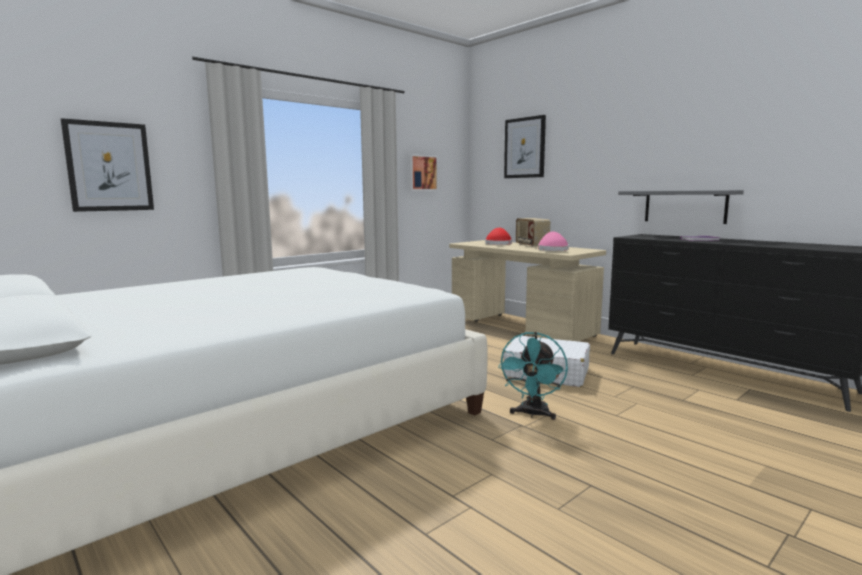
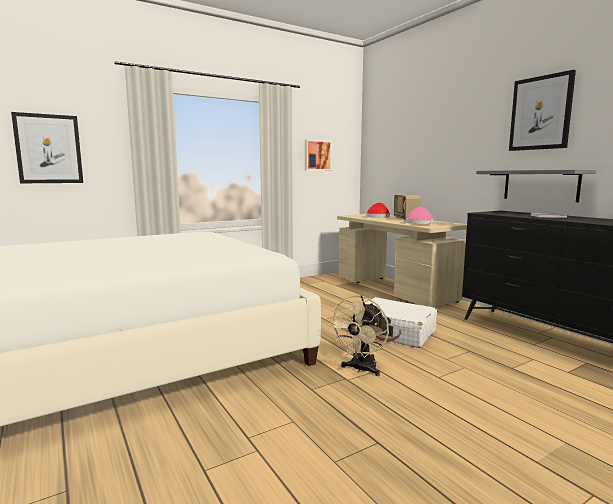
camera: 10 degrees right, 0 degrees up
(525, 148) = (405, 133): picture -> picture (540, 113)
(533, 414) = (361, 369): turquoise fan -> beige fan

